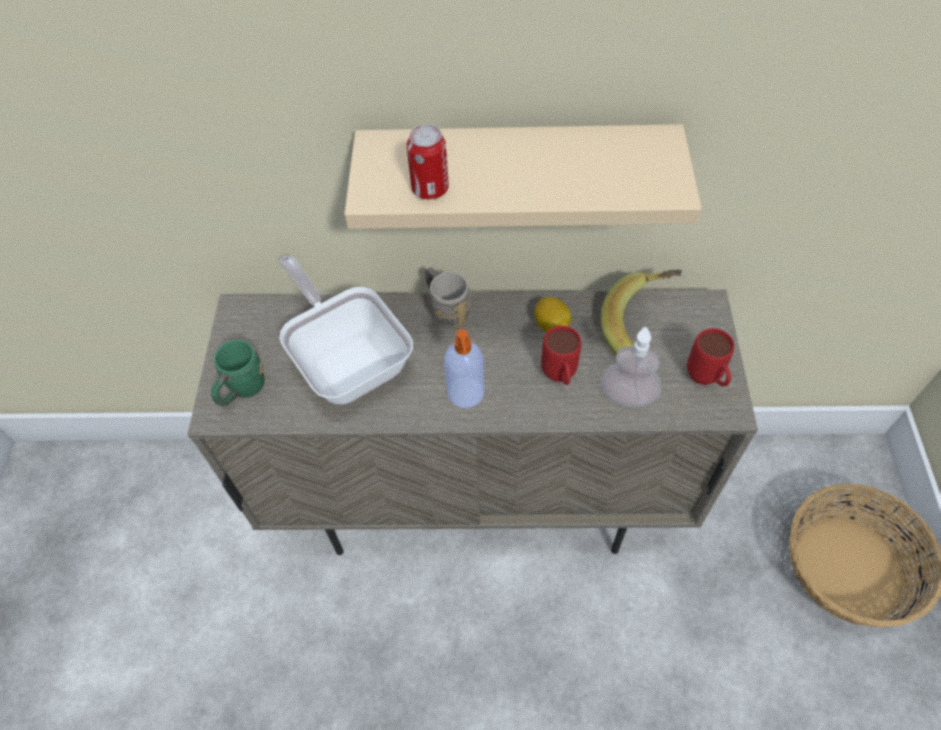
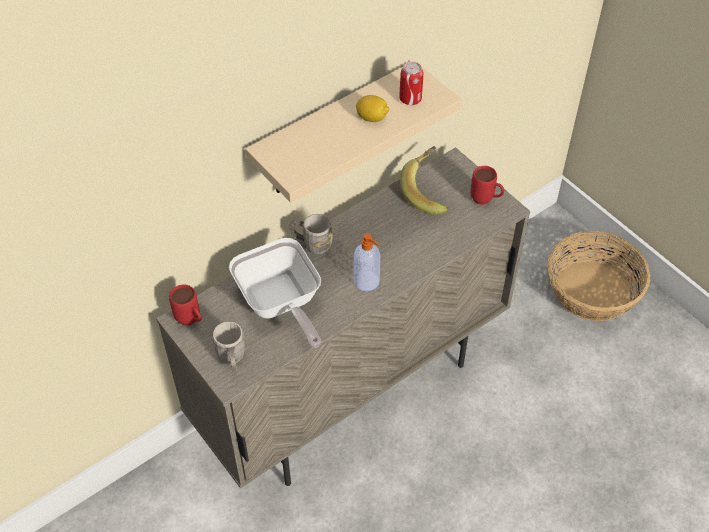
camera: 40 degrees left, 5 degrees down
(242, 390) = (232, 359): green mug -> grey mug
(348, 360) = (280, 305): frying pan -> frying pan turned 135 degrees counterclockwise
(430, 189) = (322, 157): can -> can (410, 99)
(551, 325) = (380, 218): lemon -> lemon (372, 118)
(560, 377) = (410, 243): red mug -> red mug (191, 321)
(627, 396) = (453, 232): soap dispenser -> none

